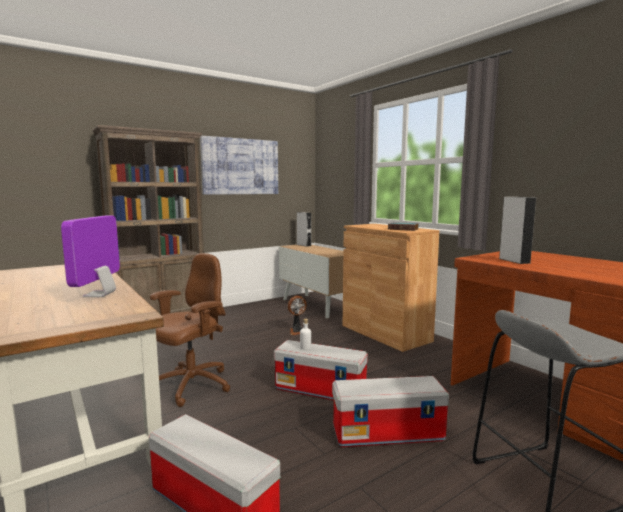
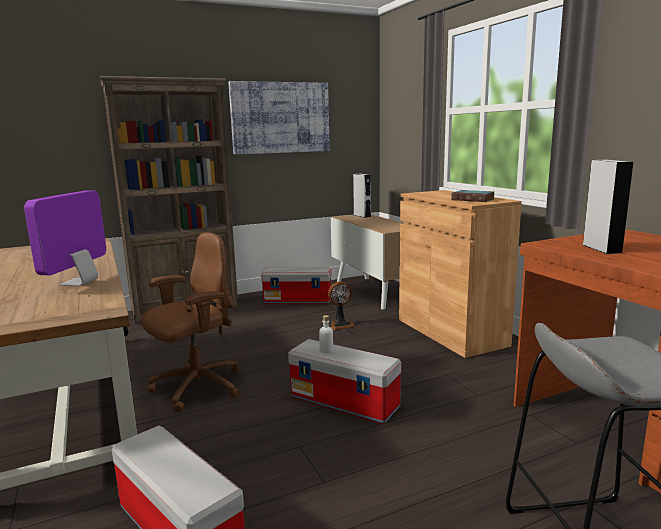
camera: 10 degrees right, 5 degrees up
(388, 433) = (410, 463): storage box -> storage box (298, 300)

